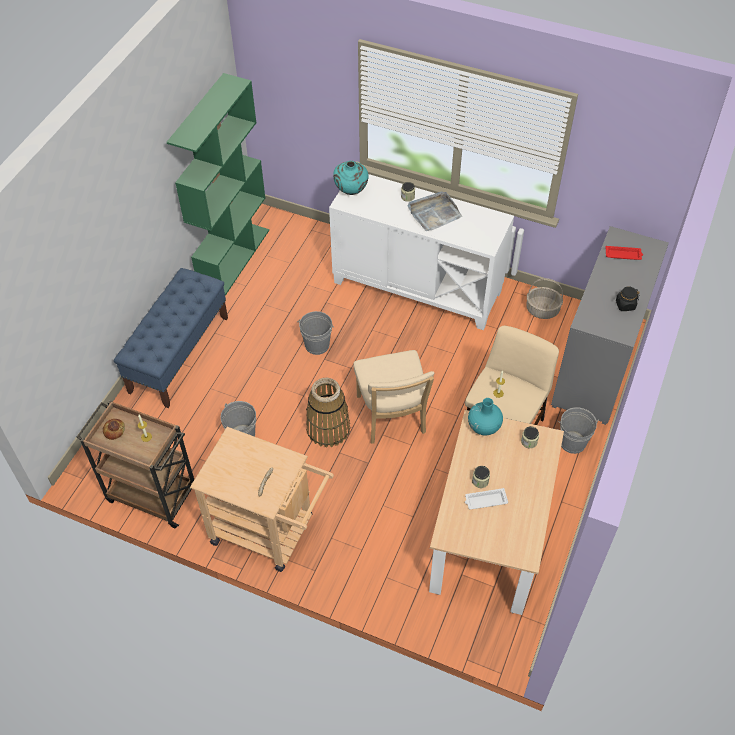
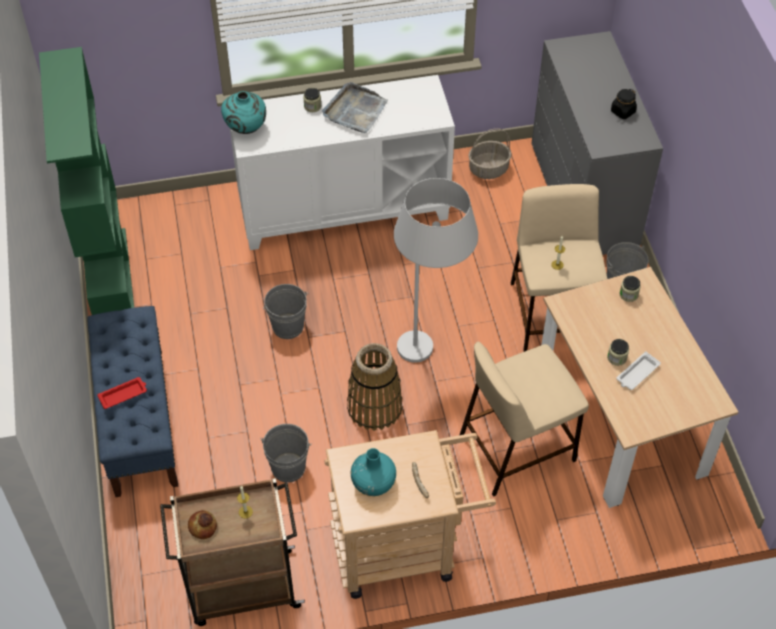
camera: 35 degrees left, 0 degrees up
(392, 417) = (430, 358): beige chair -> white floor lamp
(400, 512) = (518, 448): none -> beige stool
(484, 426) = (576, 303): turquoise vase -> turquoise vase (373, 483)
(623, 255) = (580, 63): red tray -> red tray (123, 394)

